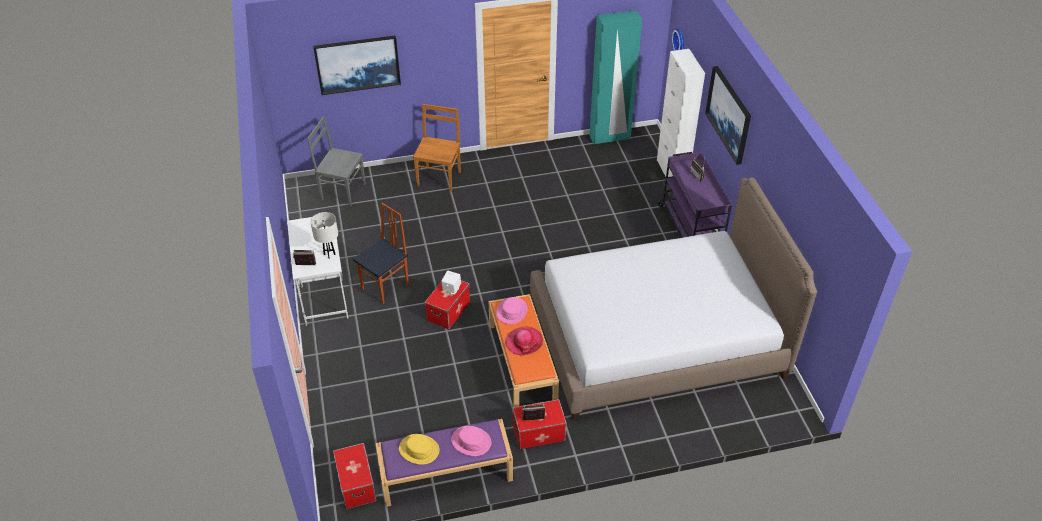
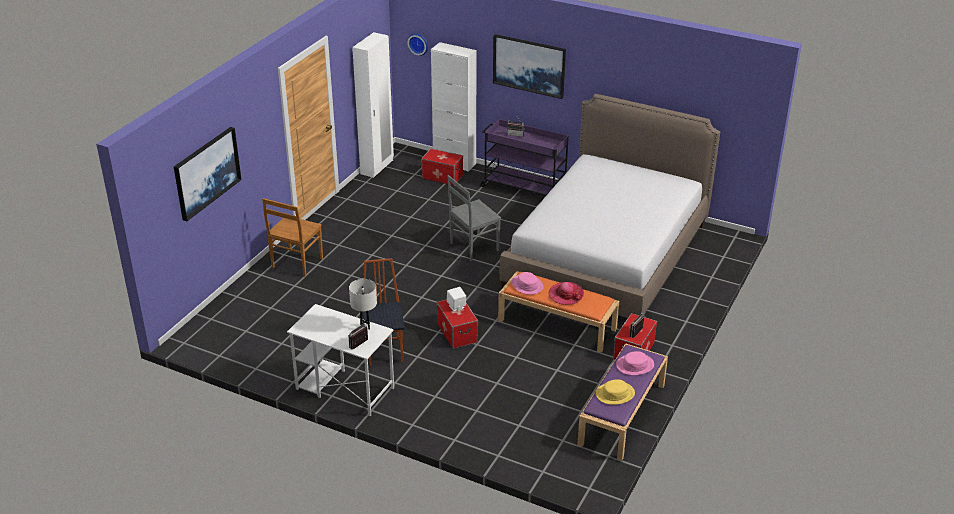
camera: 50 degrees left, 10 degrees down
(342, 191) = (231, 321): grey chair -> grey chair (473, 247)
(356, 484) = (582, 467): storage box -> storage box (442, 177)
(439, 178) = (296, 263): brown chair -> brown chair turned 120 degrees counterclockwise
(609, 137) = (377, 167): turquoise wardrobe -> white wardrobe

